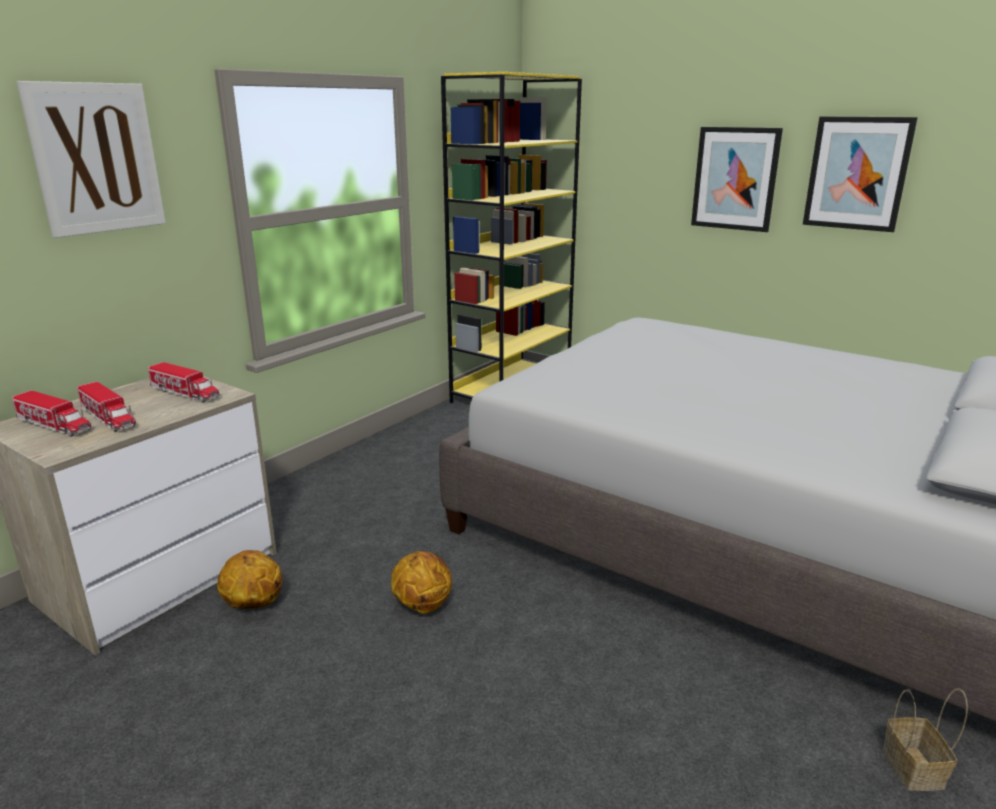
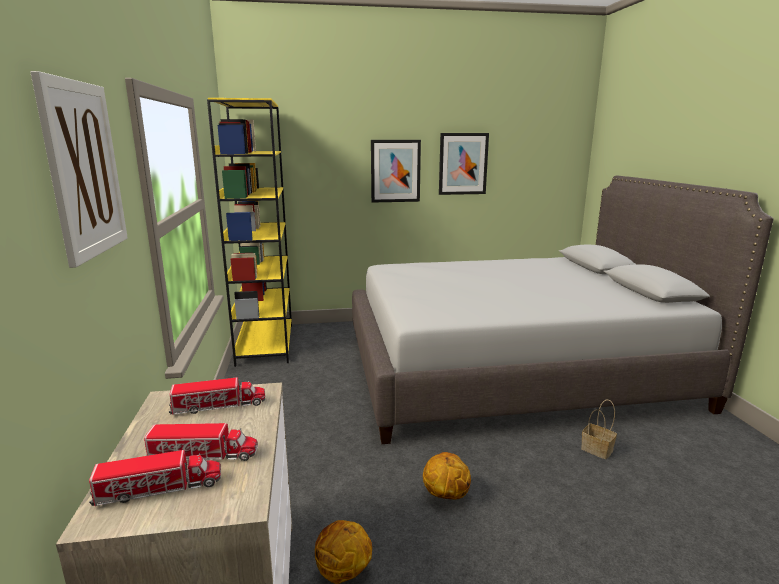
camera: 45 degrees left, 5 degrees down
(915, 770) = (702, 434): basket -> basket (598, 450)

